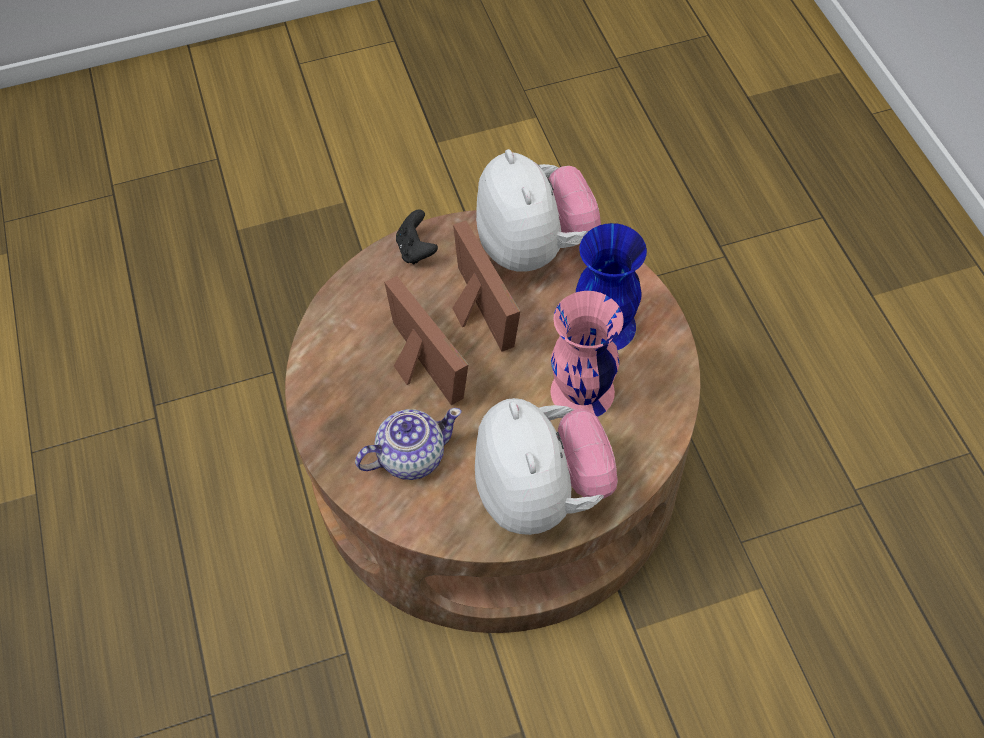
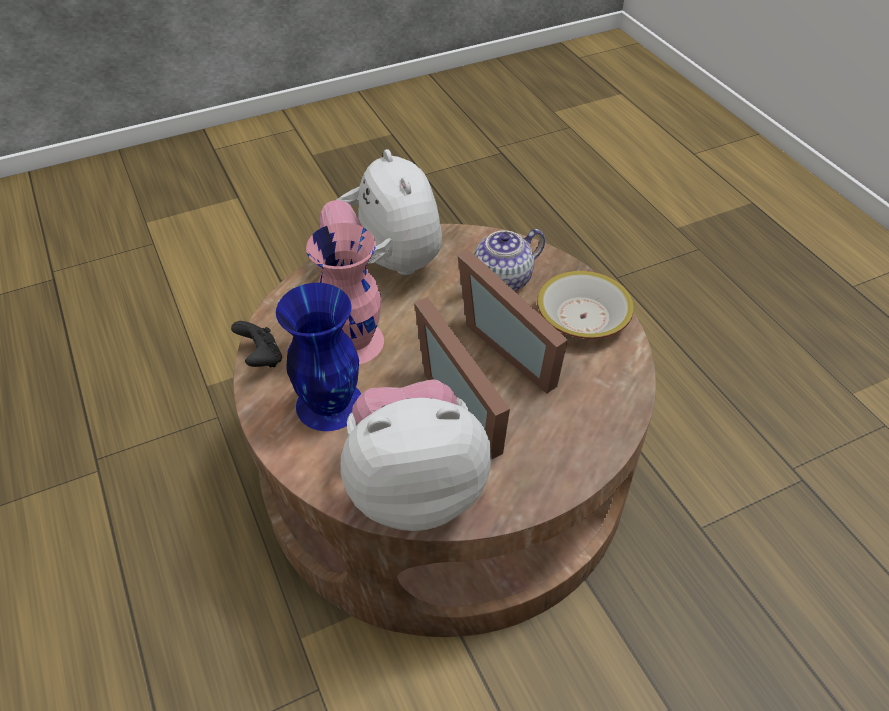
camera: 170 degrees right, 10 degrees down
(341, 397) = (582, 317): none -> bowl
(416, 250) = (558, 471): black game controller -> black game controller (261, 358)
(534, 247) = (415, 487): plush toy -> plush toy turned 105 degrees clockwise

